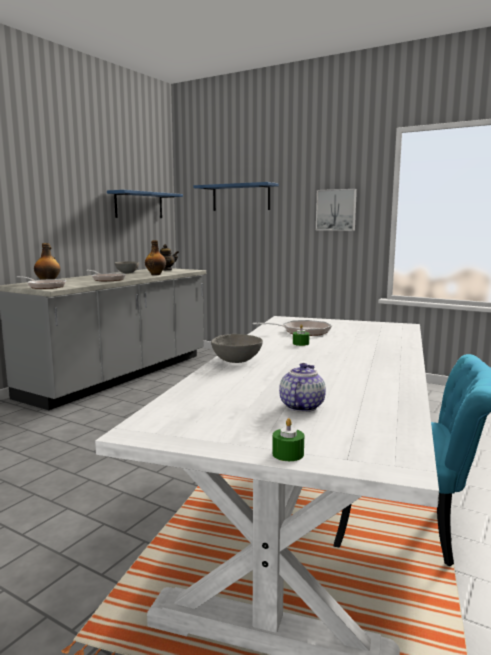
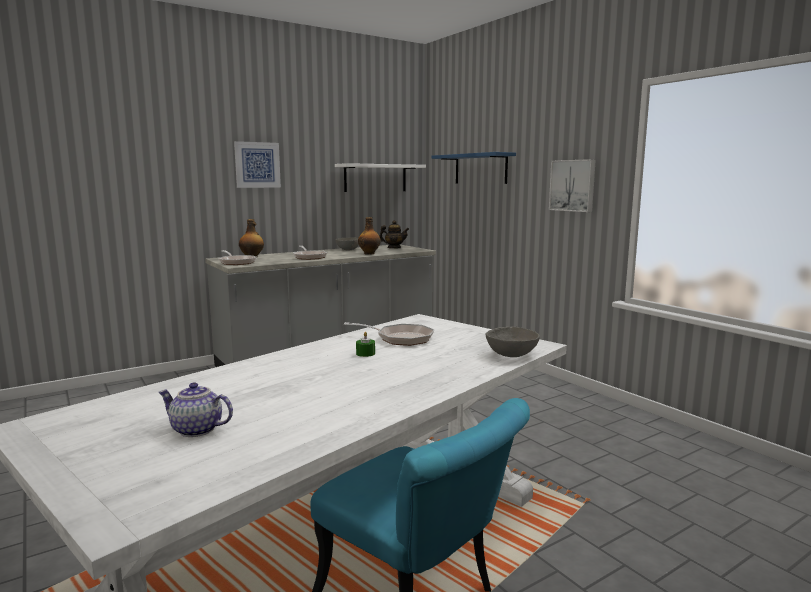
camera: 25 degrees right, 0 degrees up
(40, 188) = (257, 165): none -> picture
(139, 205) = (375, 178): blue shelf -> white shelf
(236, 361) = (257, 366): grey bowl -> grey bowl (511, 355)
(288, 454) = (69, 480): green candle -> none
(300, 406) = (195, 430): teapot -> teapot turned 120 degrees counterclockwise

